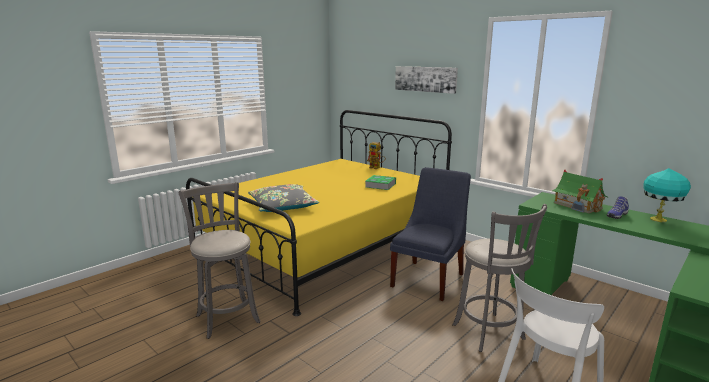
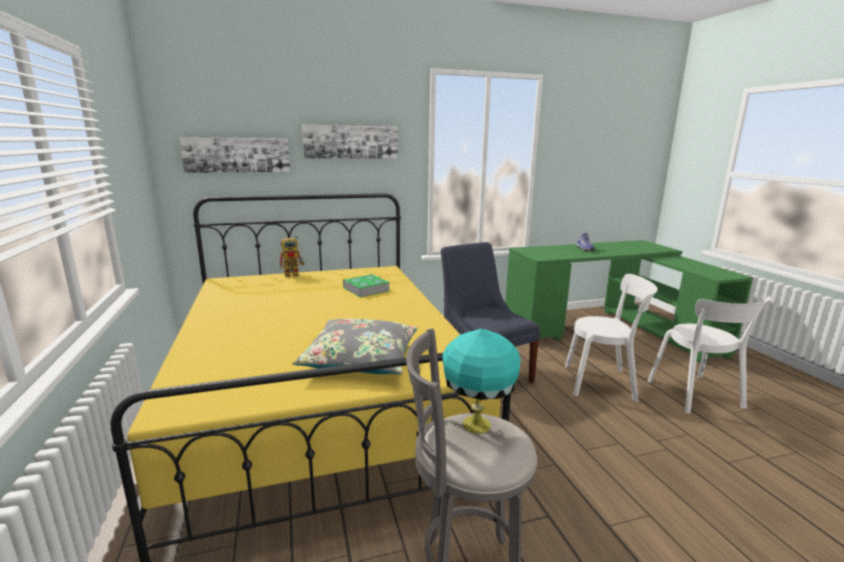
camera: 60 degrees left, 0 degrees up
(364, 85) = (237, 155): none -> picture
(490, 334) = (603, 383): grey stool -> white chair
(578, 205) = (554, 250): toy house -> none
(659, 219) = (600, 245): turquoise table lamp -> turquoise table lamp (477, 424)

